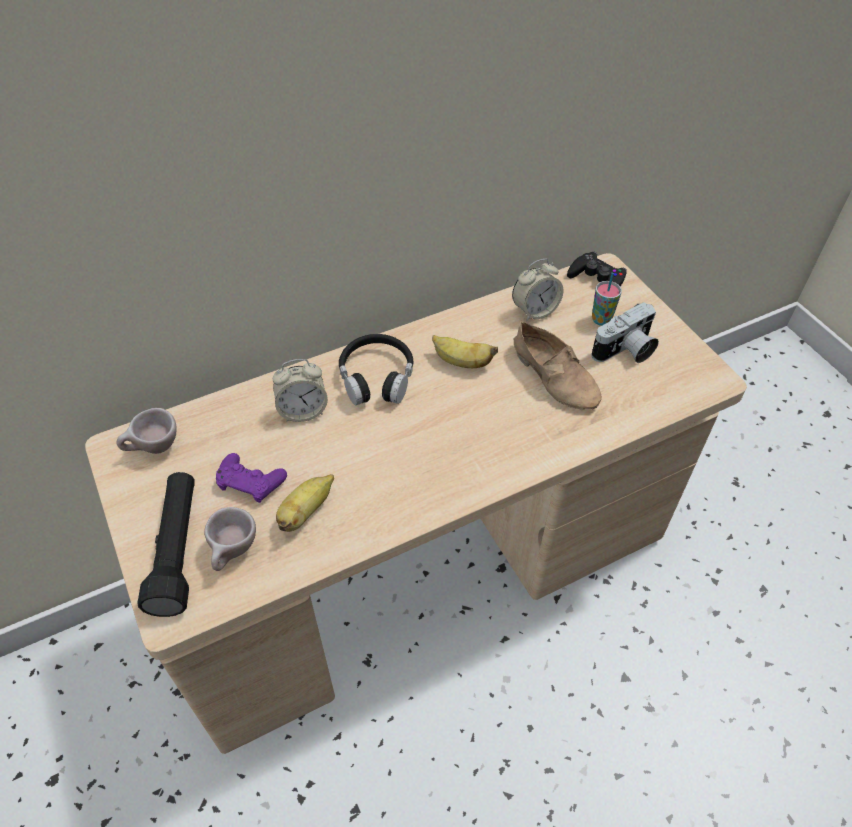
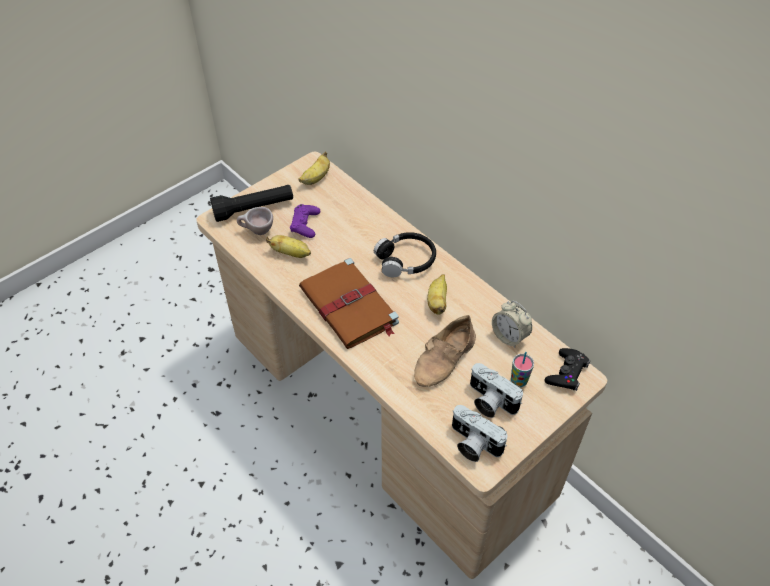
camera: 75 degrees right, 0 degrees up
(154, 449) = (316, 178): beige cup -> banana
(303, 411) = (365, 232): alarm clock -> none
(440, 457) = (350, 307): none -> brown book
(683, 380) = (472, 444): none -> camera

